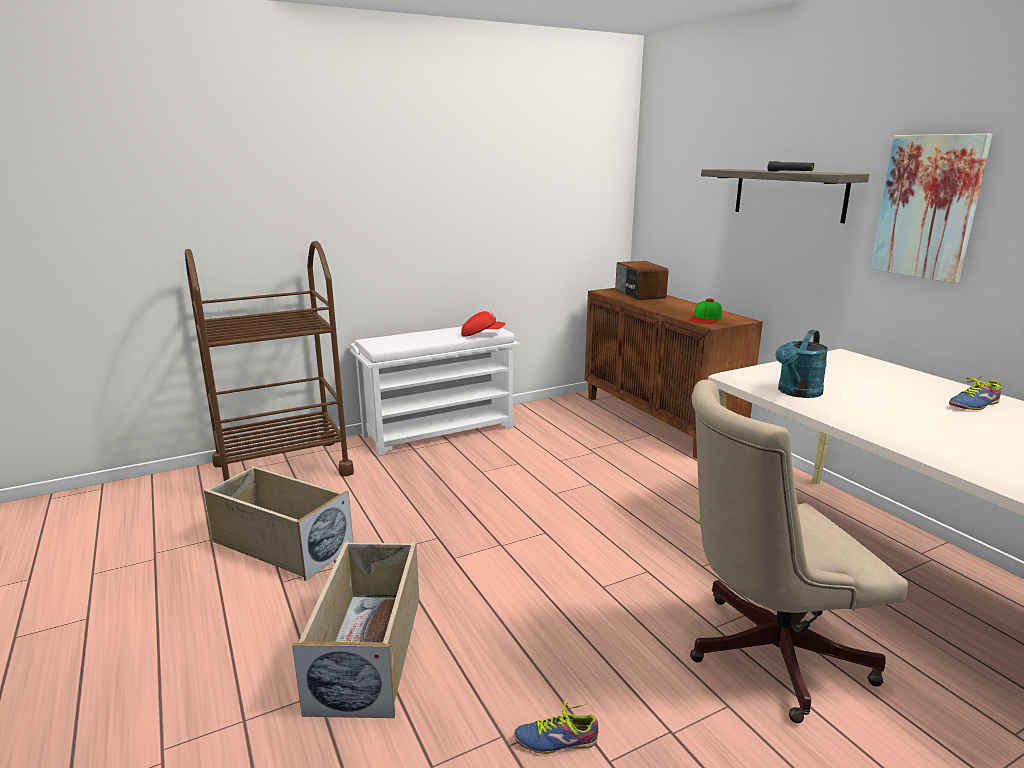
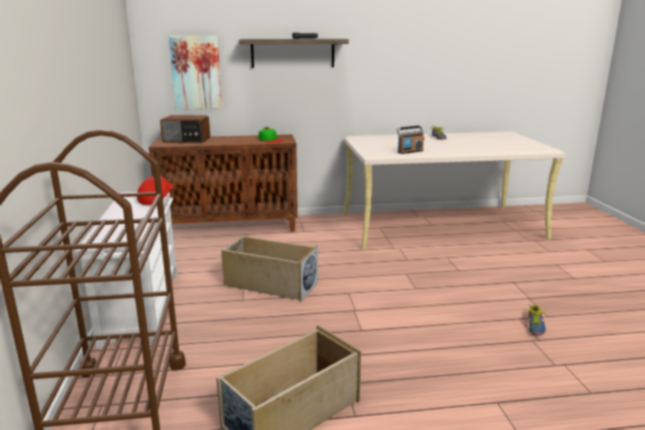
camera: 70 degrees left, 0 degrees up
(368, 650) = (456, 377): beige storage box -> beige storage box (270, 284)
(764, 653) = (479, 265): beige office chair -> none
(797, 393) = (410, 151): turquoise watering can -> radio
(928, 207) = (378, 54): picture -> picture (196, 72)

